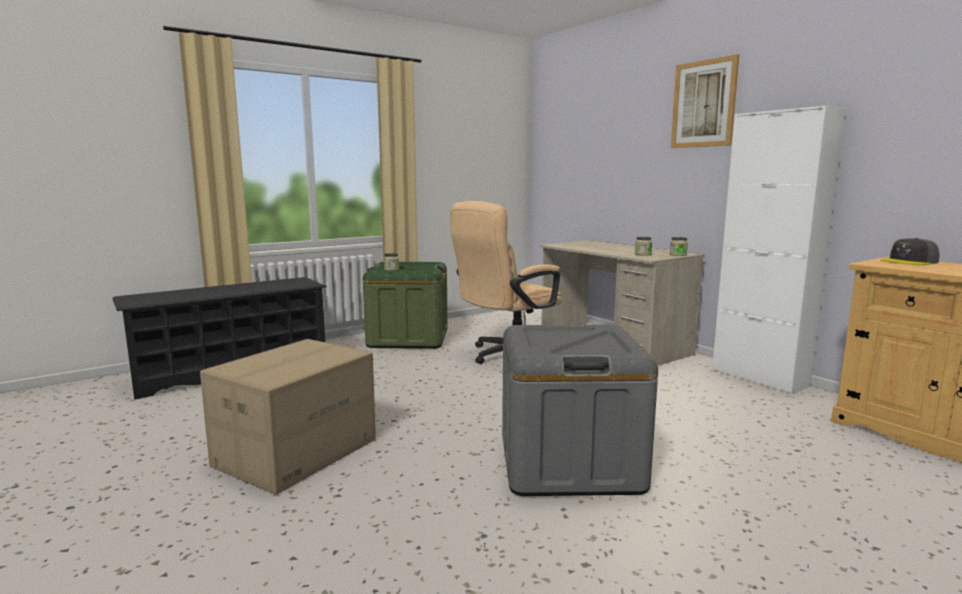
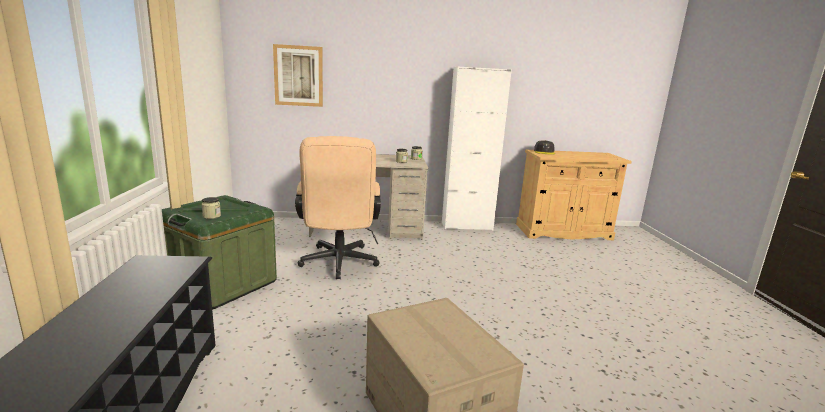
camera: 60 degrees left, 5 degrees up
(569, 462) = (530, 312): grey storage box -> none
(703, 104) = (415, 52): picture -> picture (298, 76)

